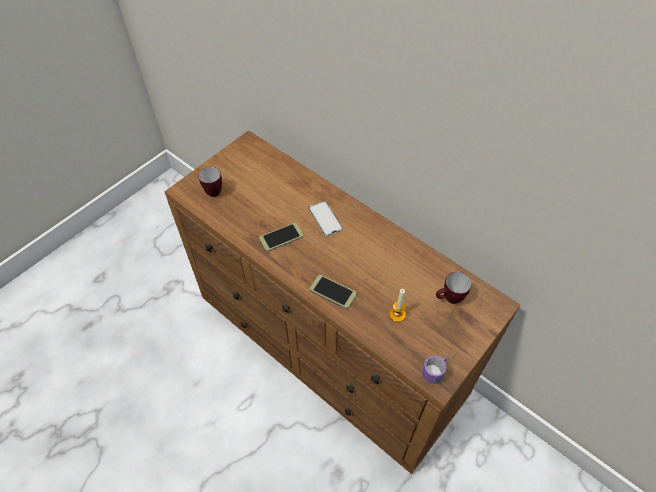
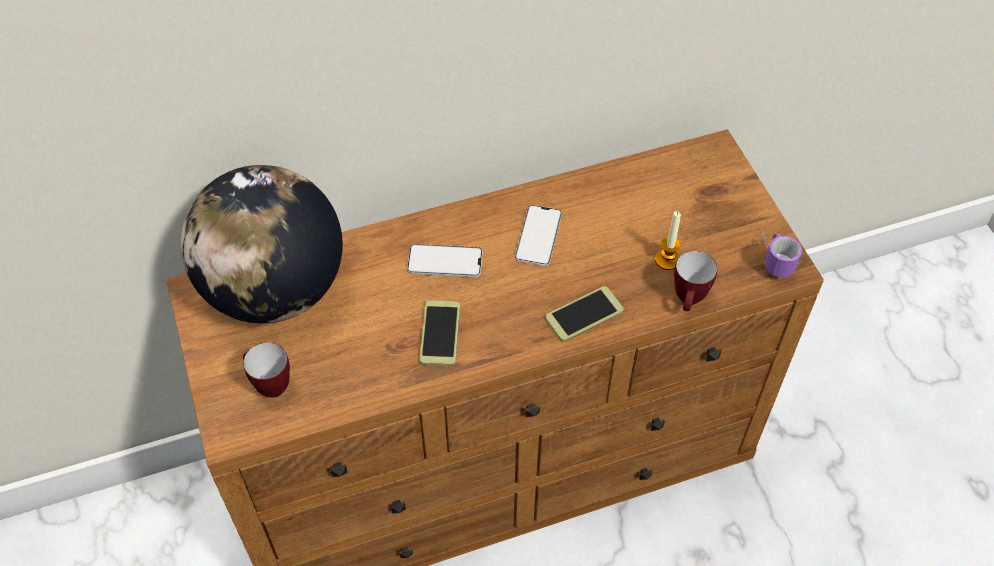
camera: 60 degrees left, 0 degrees up
(266, 166) = (275, 290): none -> globe
(369, 249) = (538, 236): none -> phone
(449, 299) = (677, 193): mug -> mug (689, 301)

